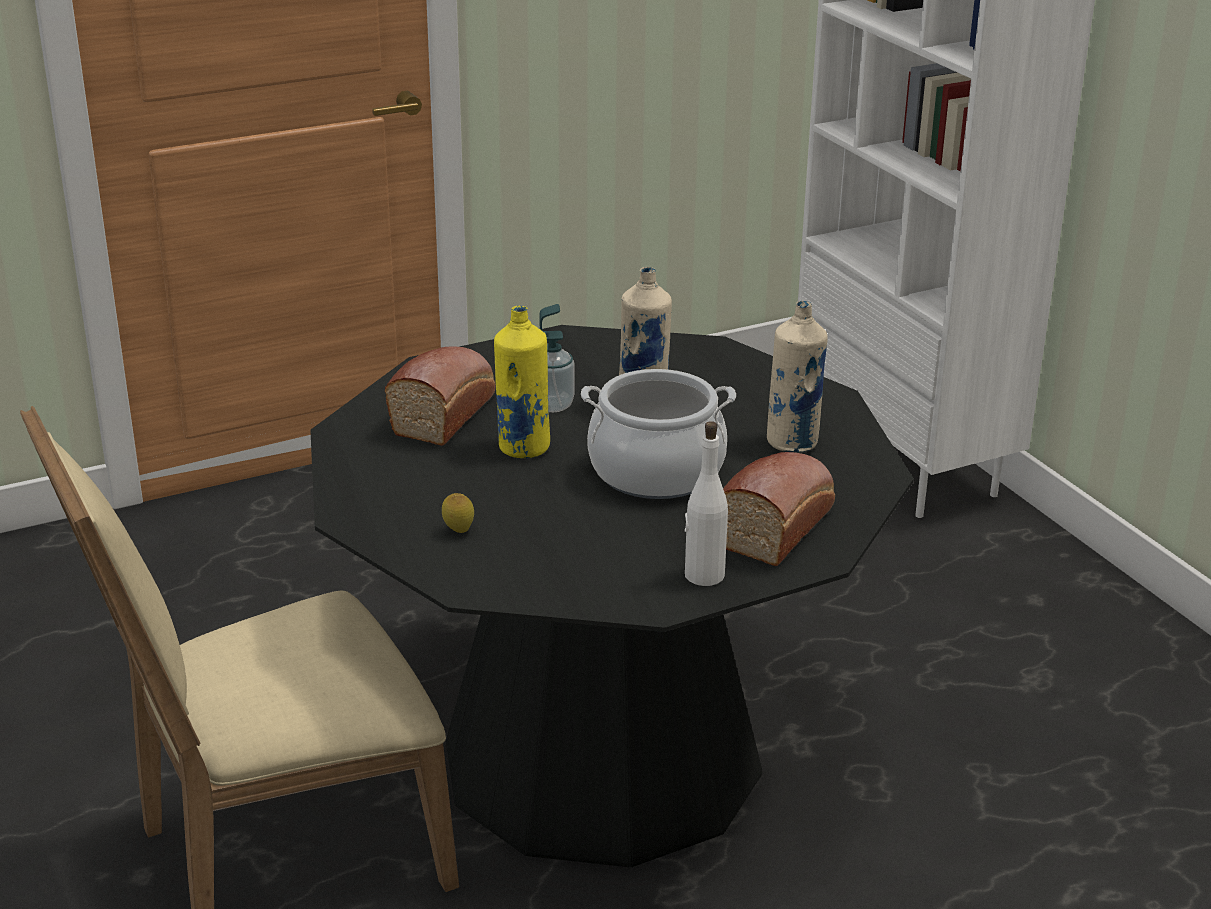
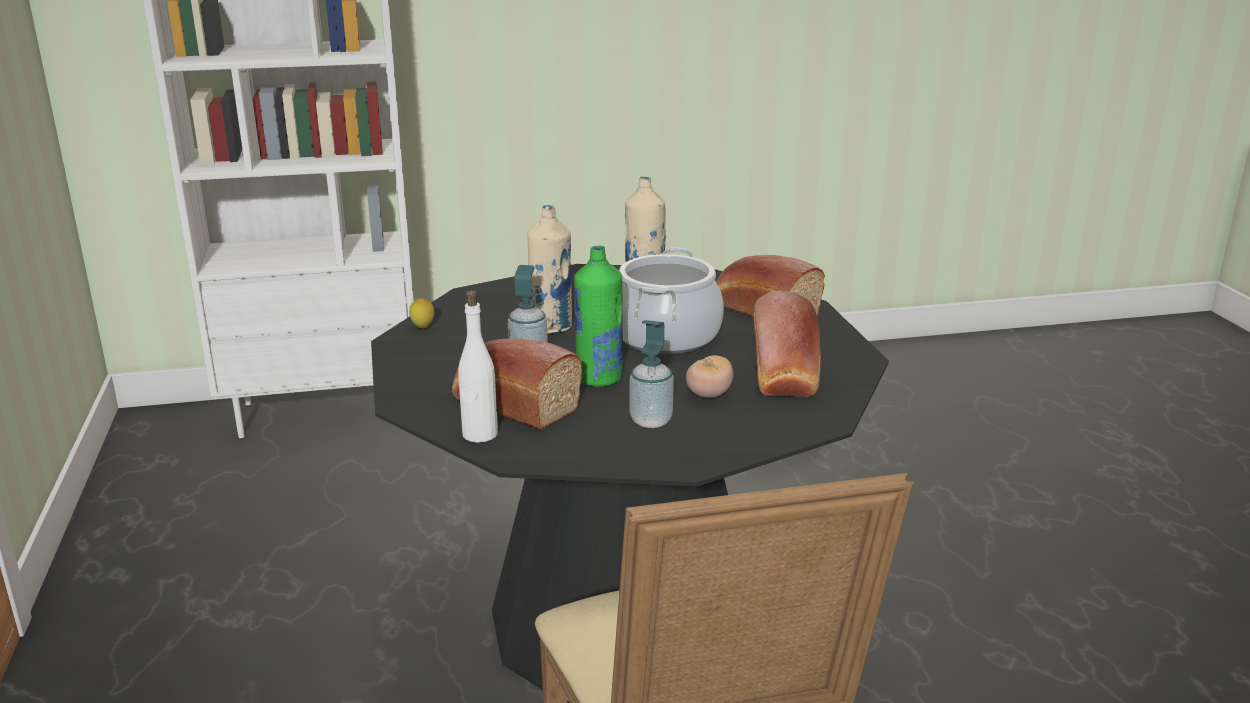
camera: 75 degrees left, 5 degrees down
(434, 487) = (651, 421): none -> soap dispenser
(458, 531) = (732, 417): lemon -> lemon (423, 328)
(508, 513) = (709, 395): none -> tomato
(523, 448) = (599, 378): yellow bottle -> green bottle
(586, 555) = (784, 373): none -> bread
(703, 575) = (822, 340): white bottle -> white bottle (479, 434)

